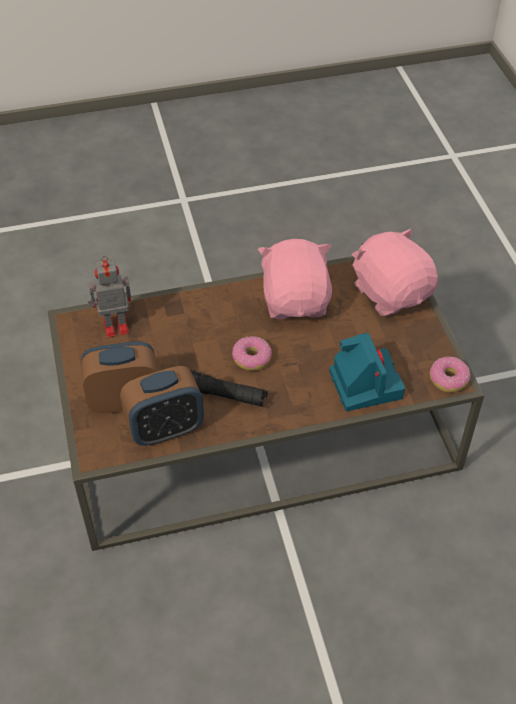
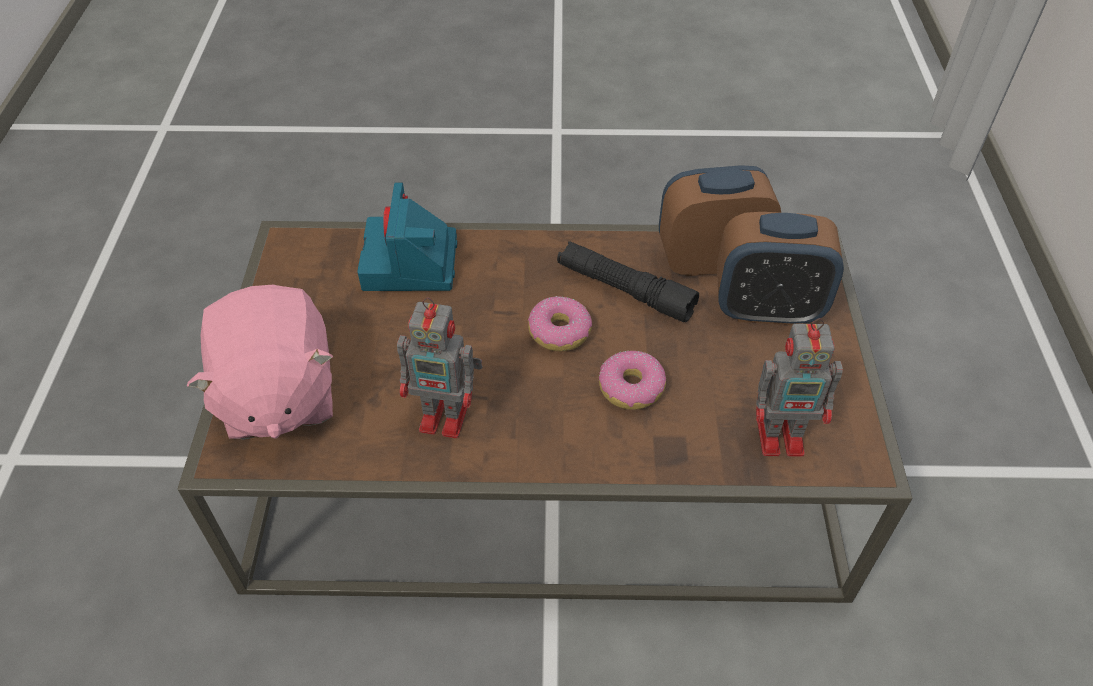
camera: 165 degrees left, 0 degrees up
(296, 300) = (447, 416): pink plush toy -> toy robot
(448, 379) = (292, 247): donut -> donut (631, 388)

